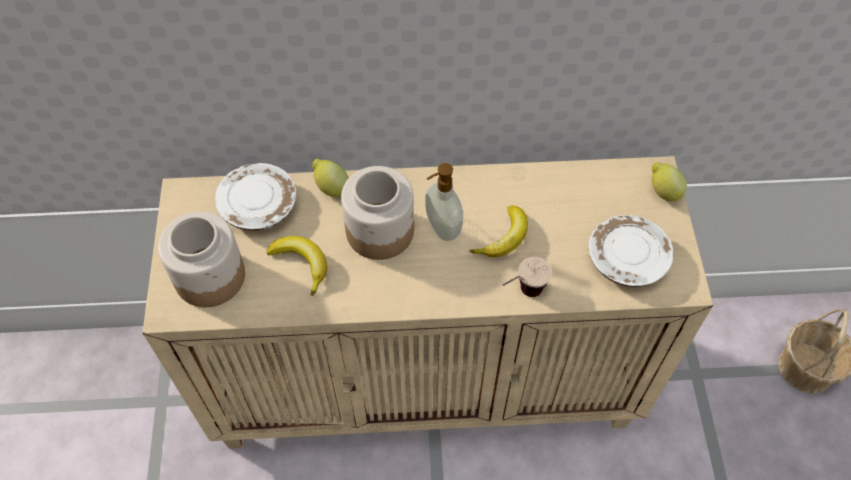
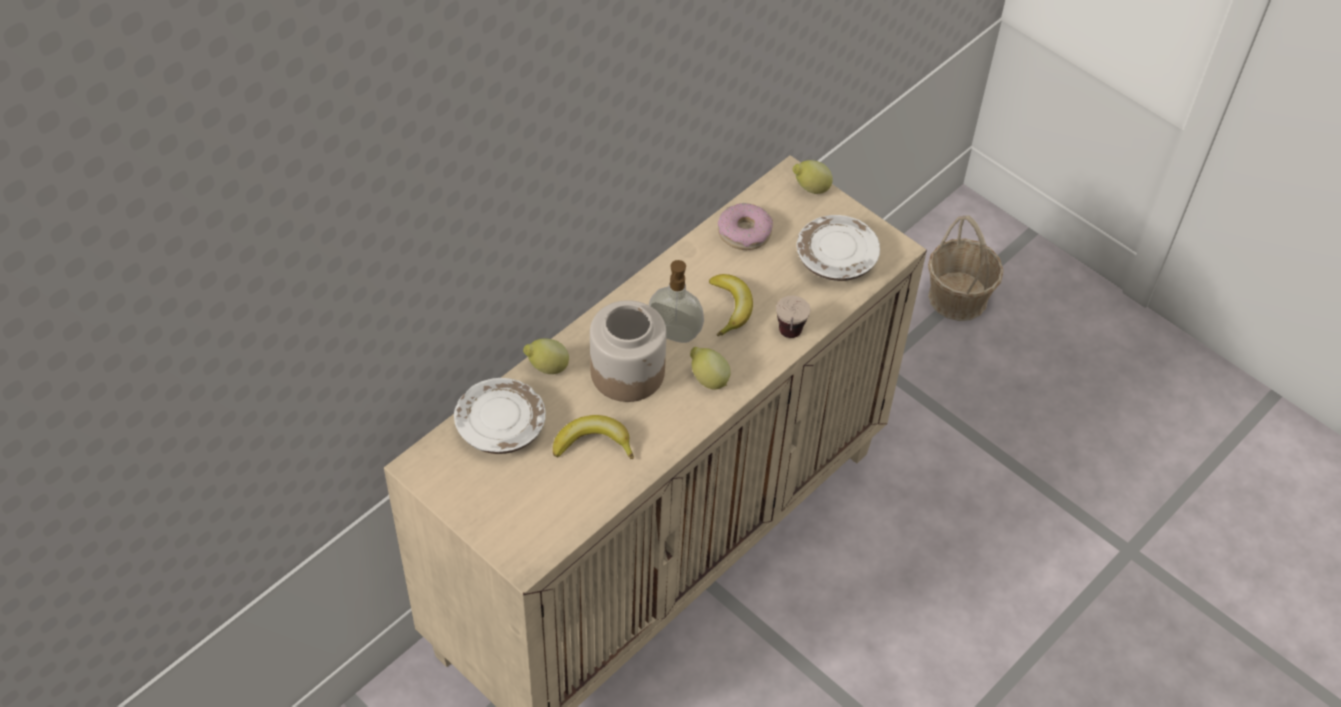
camera: 45 degrees left, 5 degrees down
(210, 276) = (527, 509): jar -> none
(429, 279) = (708, 379): none -> lemon
(575, 190) = (744, 233): none -> donut

